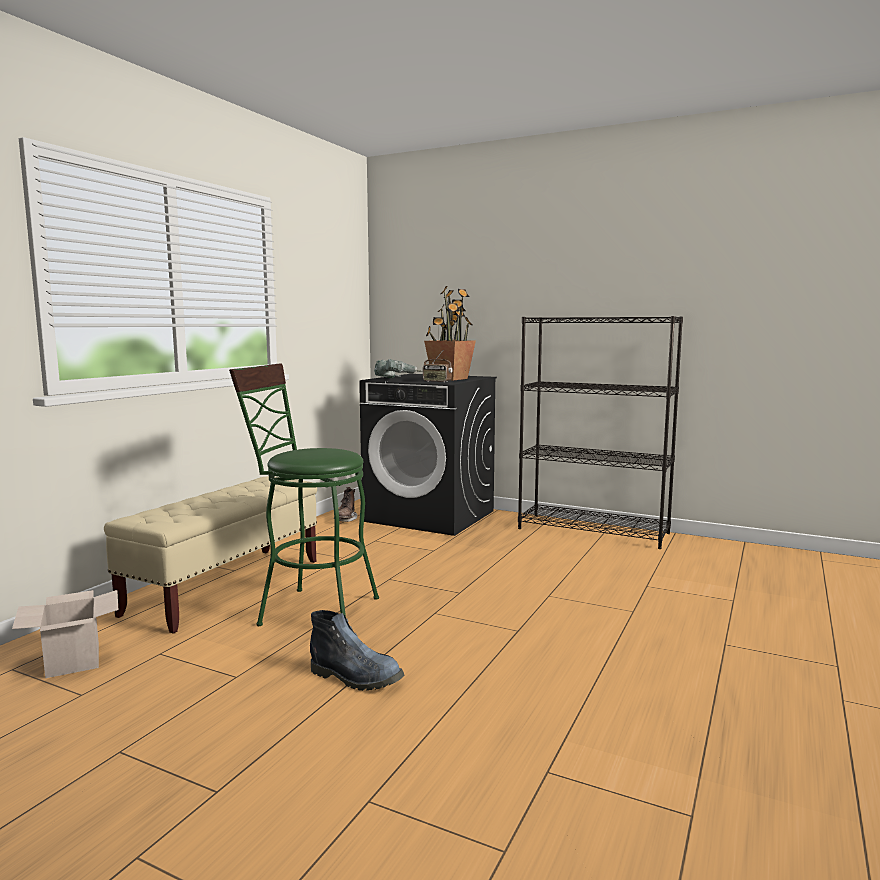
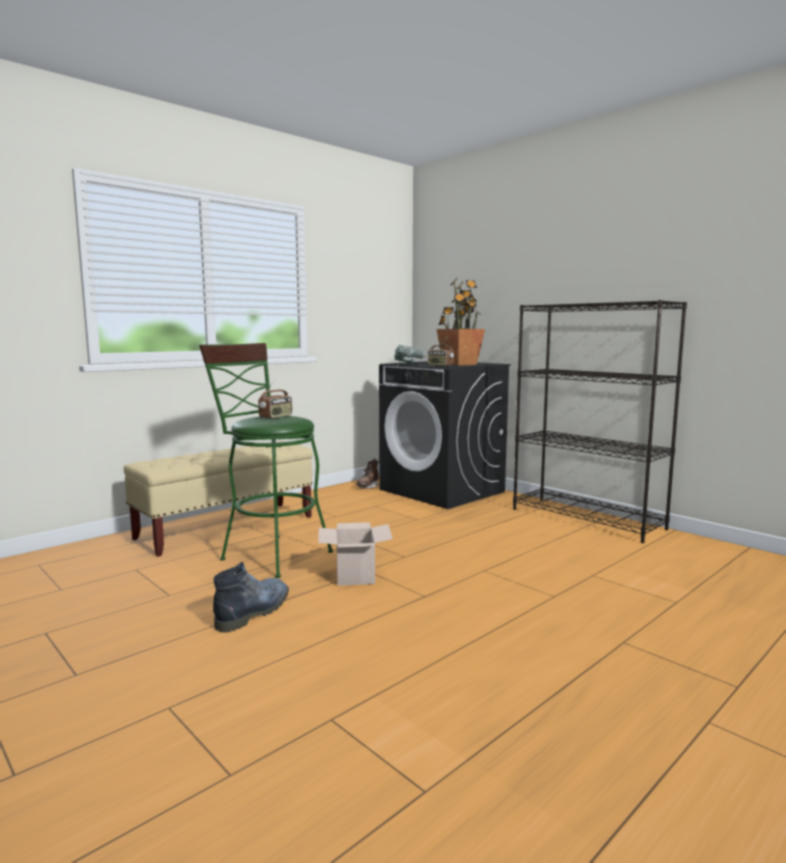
camera: 20 degrees right, 0 degrees up
(72, 660) = (78, 565): cardboard box -> cardboard box (354, 575)
(317, 451) = (276, 417): none -> radio
(357, 677) = (254, 611): boot -> boot turned 105 degrees counterclockwise

